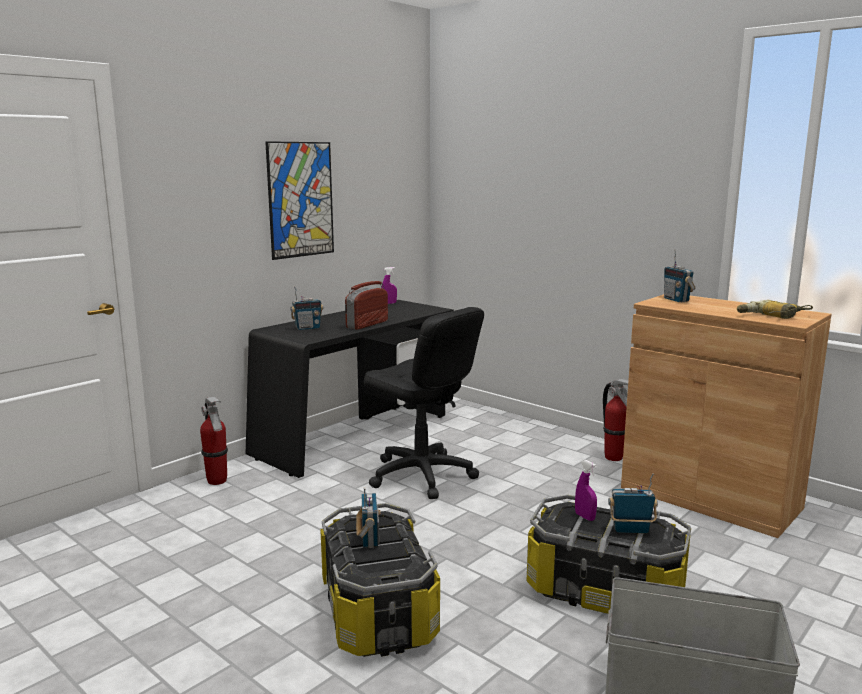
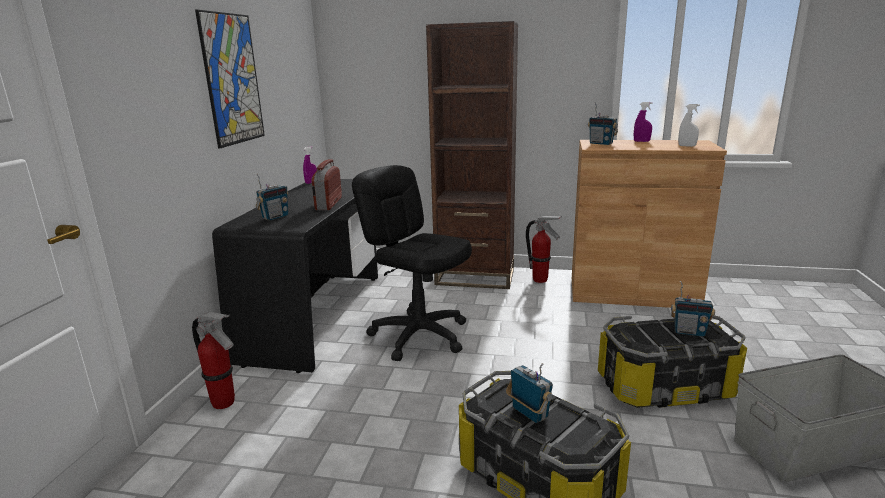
camera: 30 degrees left, 5 degrees up
(421, 475) = (419, 335): black office chair -> black office chair turned 150 degrees counterclockwise
(544, 438) = (475, 277): none -> brown bookcase
(585, 517) = (647, 331): purple spray bottle -> purple spray bottle (641, 141)
(630, 530) = (689, 332): radio -> radio turned 135 degrees counterclockwise
(772, 316) = (687, 146): power drill -> white spray bottle

